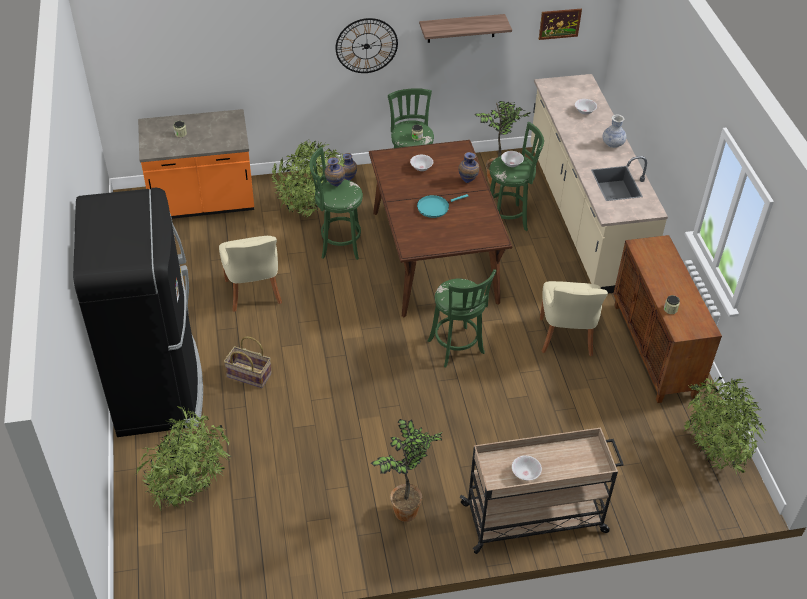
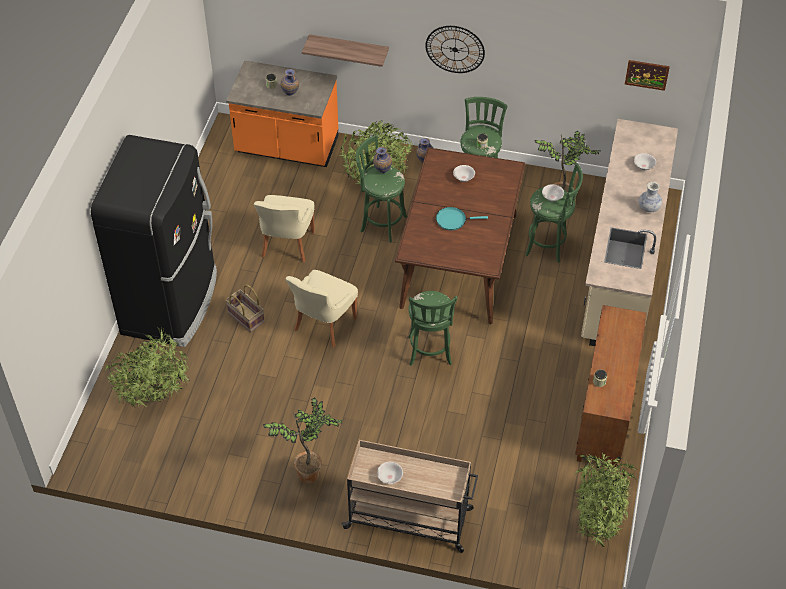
camera: 25 degrees right, 5 degrees up
(461, 28) = (547, 55): shelf -> shelf (349, 49)
(468, 181) = (498, 203): vase -> vase (291, 94)
(566, 339) = (531, 376): beige chair -> beige chair (323, 325)

